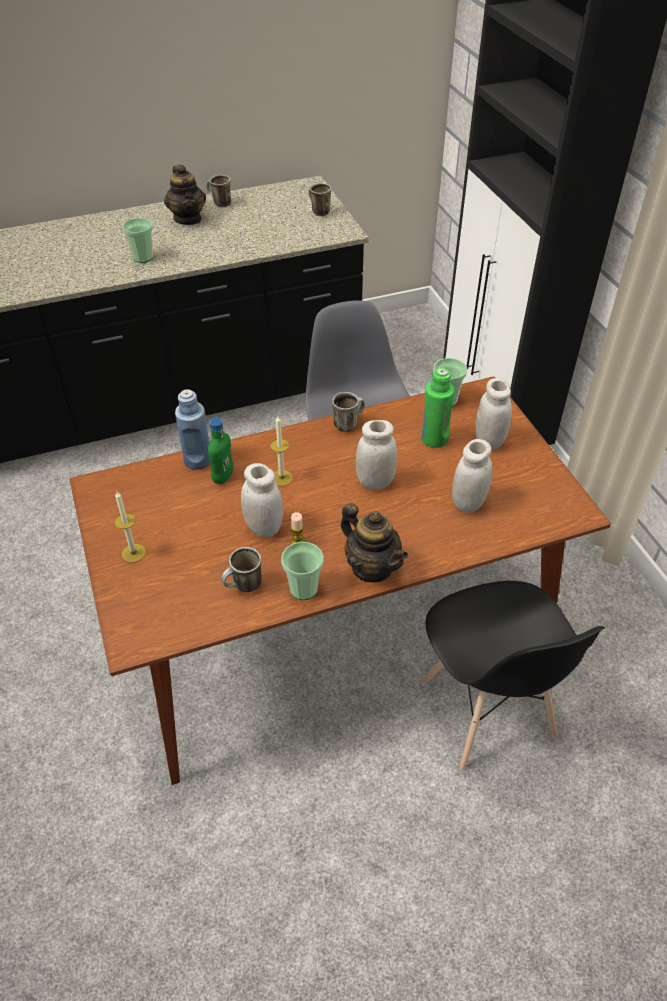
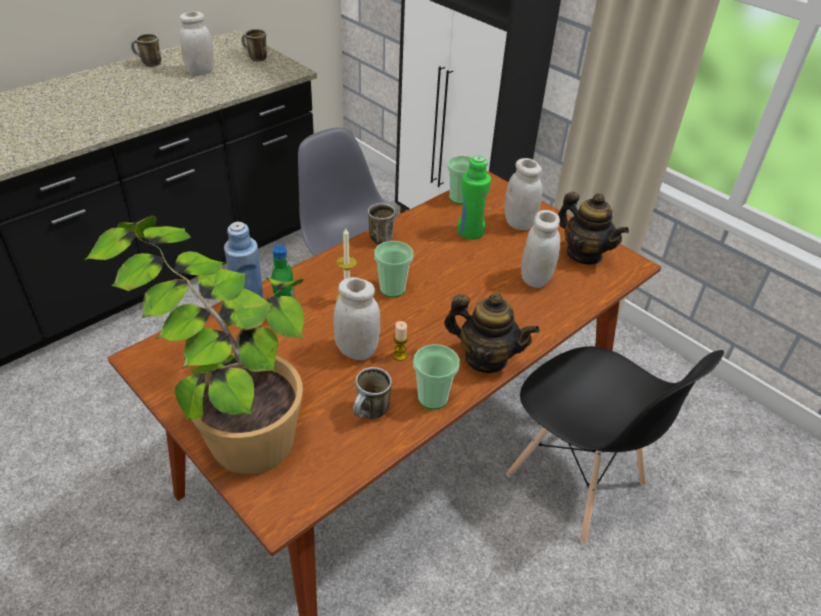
camera: 25 degrees left, 5 degrees down
(133, 553) = (228, 414): candle -> potted plant
(143, 257) = (91, 121): cup -> cup (392, 289)
(188, 219) = (122, 81): teapot -> teapot (584, 254)
(375, 482) = (440, 281): white jar -> white jar (200, 72)

